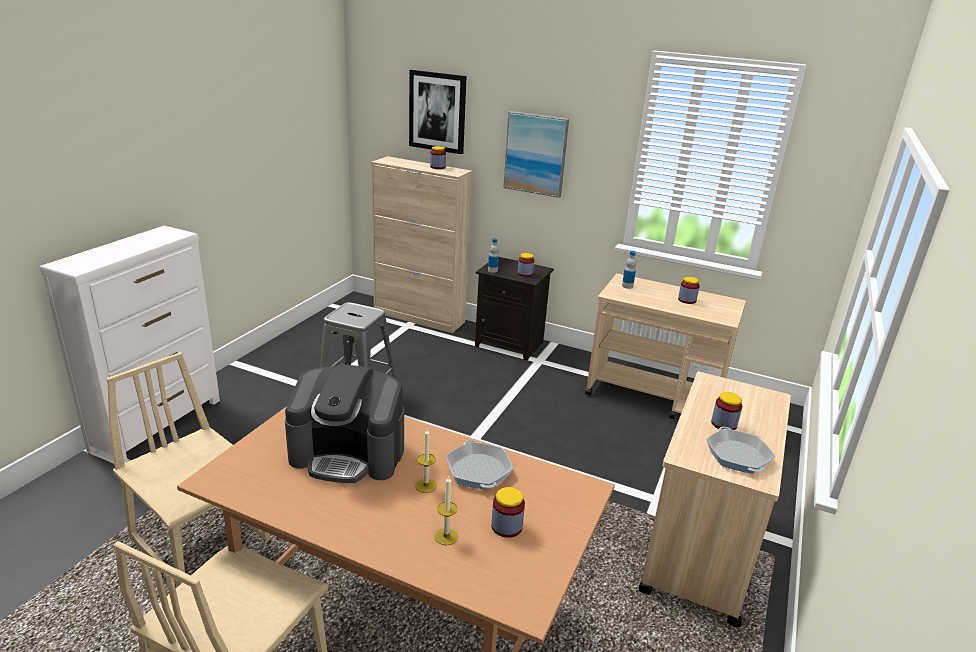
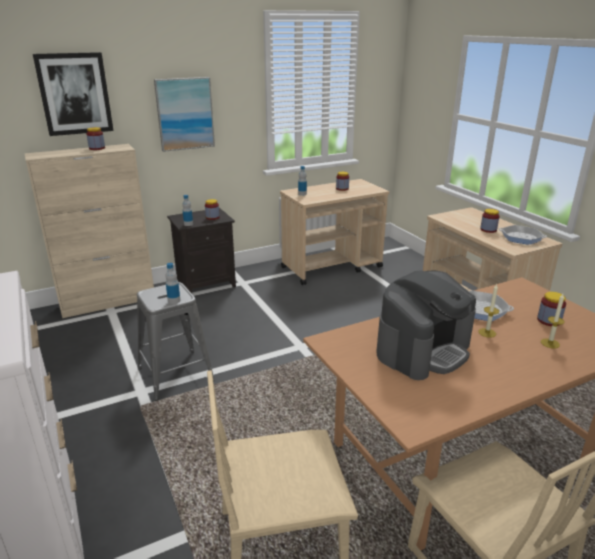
camera: 50 degrees left, 0 degrees up
(349, 320) = (174, 300): none -> bottle

